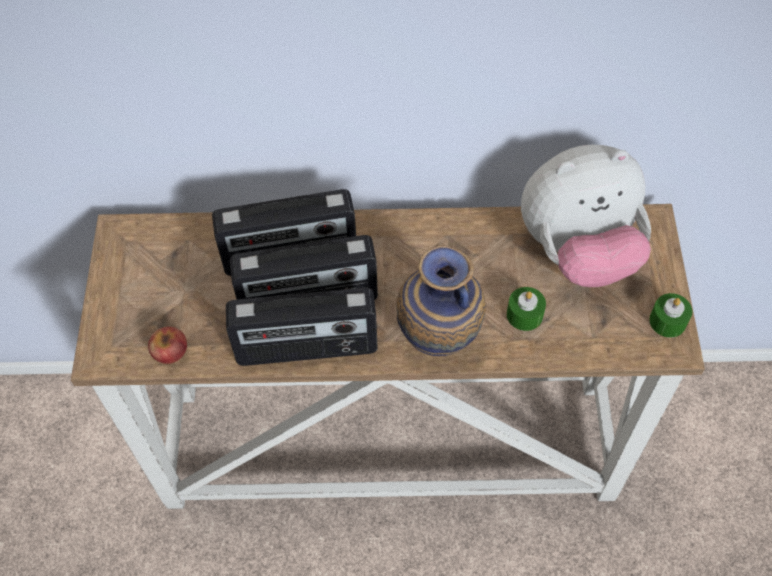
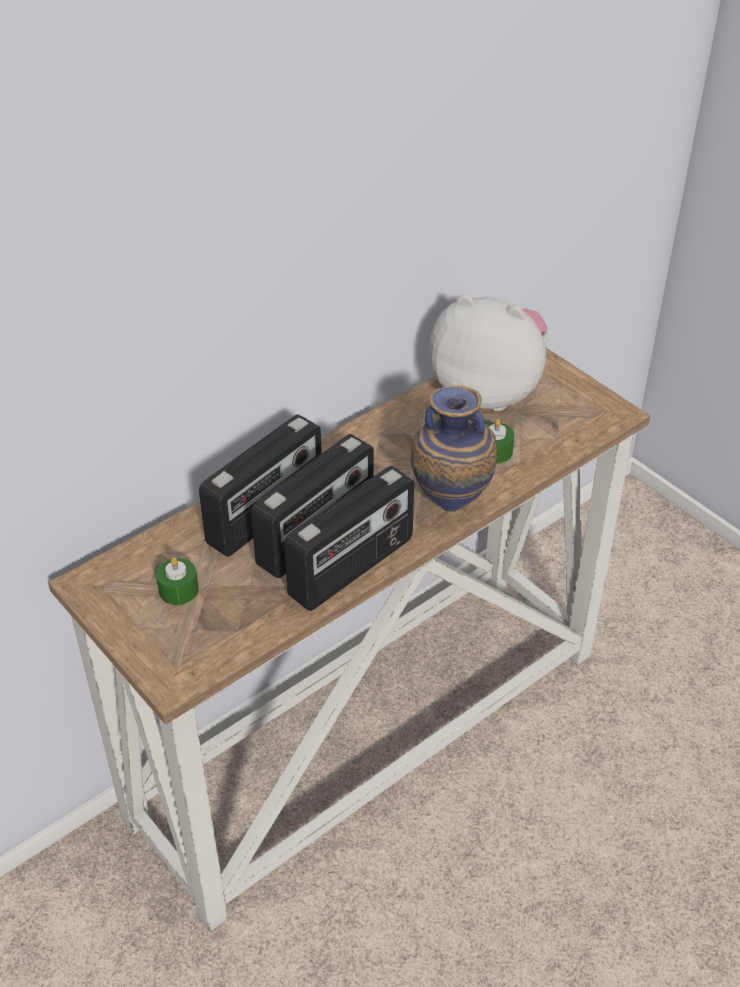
camera: 40 degrees left, 15 degrees down
(170, 351) = (235, 639): apple -> none
(578, 251) = (488, 391): plush toy -> plush toy turned 105 degrees counterclockwise
(667, 321) = (596, 401): green candle -> green candle (178, 590)

